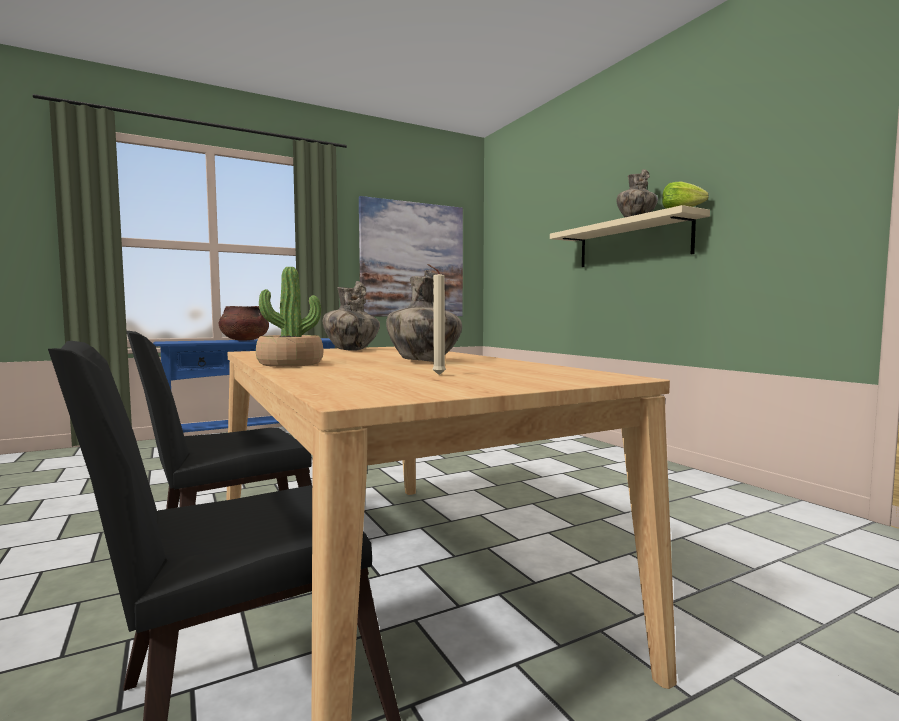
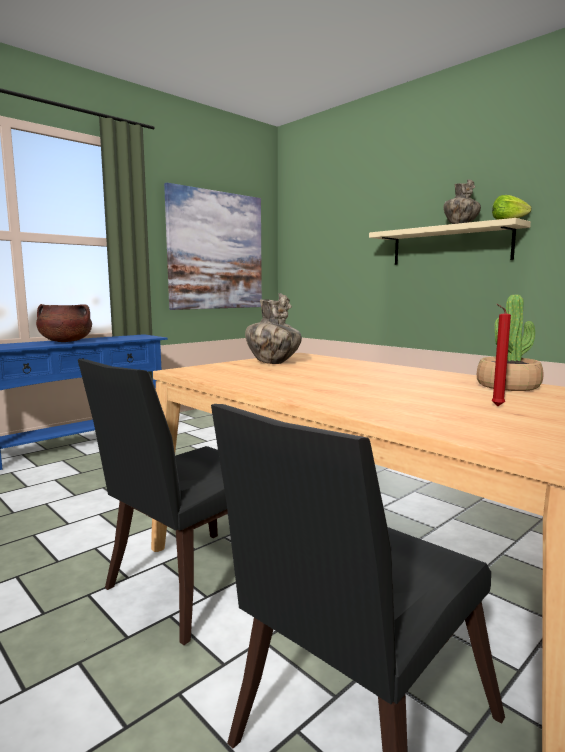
camera: 15 degrees left, 5 degrees up
(290, 364) = (303, 394): potted plant -> potted plant (508, 386)
(423, 361) = (409, 382): vase -> none
(436, 375) = (495, 406): beige candle -> red candle

